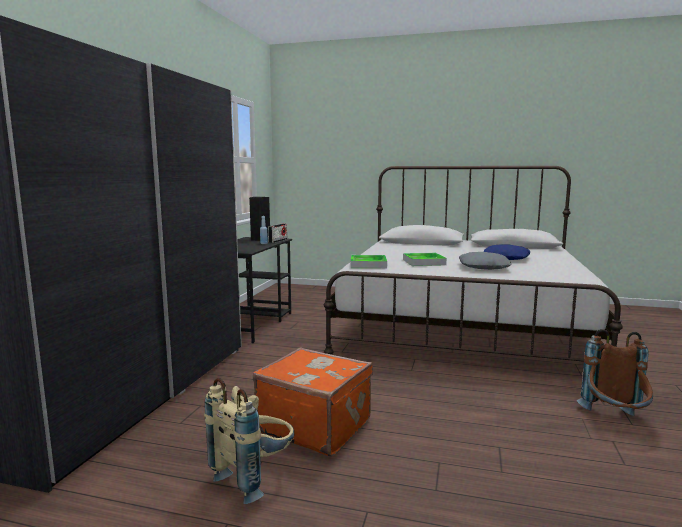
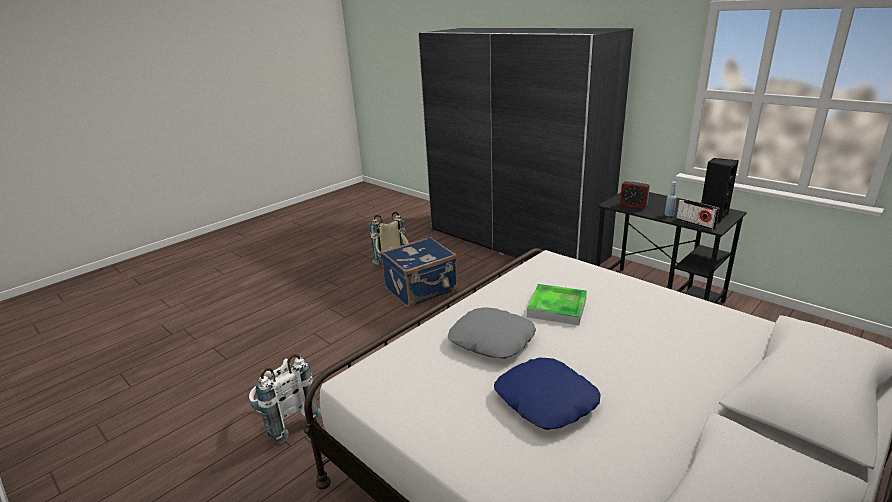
camera: 120 degrees right, 15 degrees up
(248, 248) = (633, 206): none -> alarm clock
(315, 425) = (422, 289): orange suitcase -> blue suitcase
(368, 264) = (564, 268): tray -> none
(614, 421) = (285, 421): brown backpack -> white backpack

